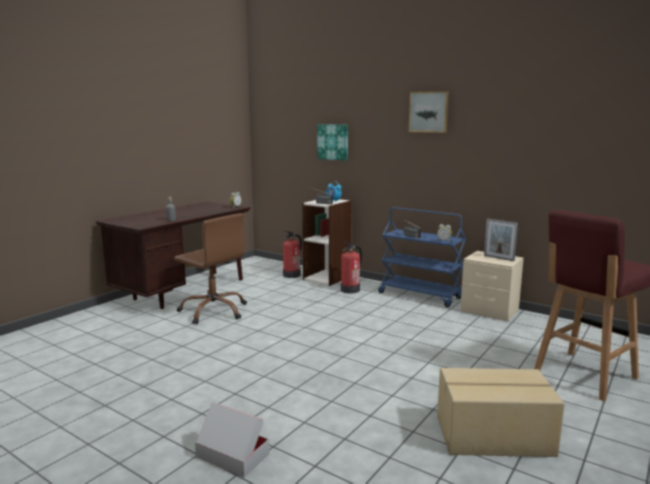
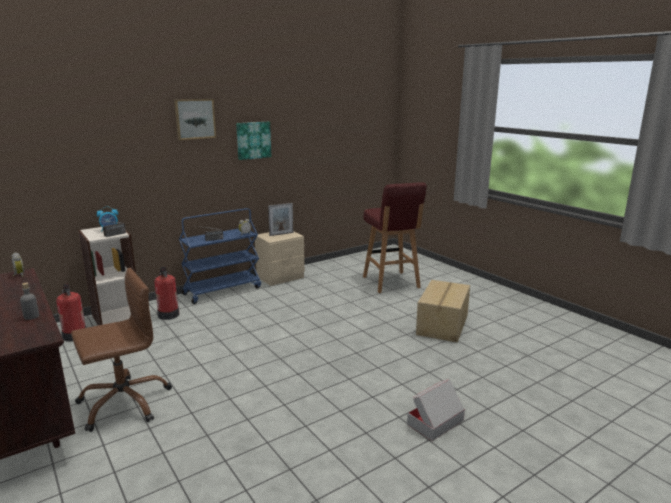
camera: 70 degrees left, 5 degrees up
(333, 142) = (77, 160): picture -> picture (253, 140)

